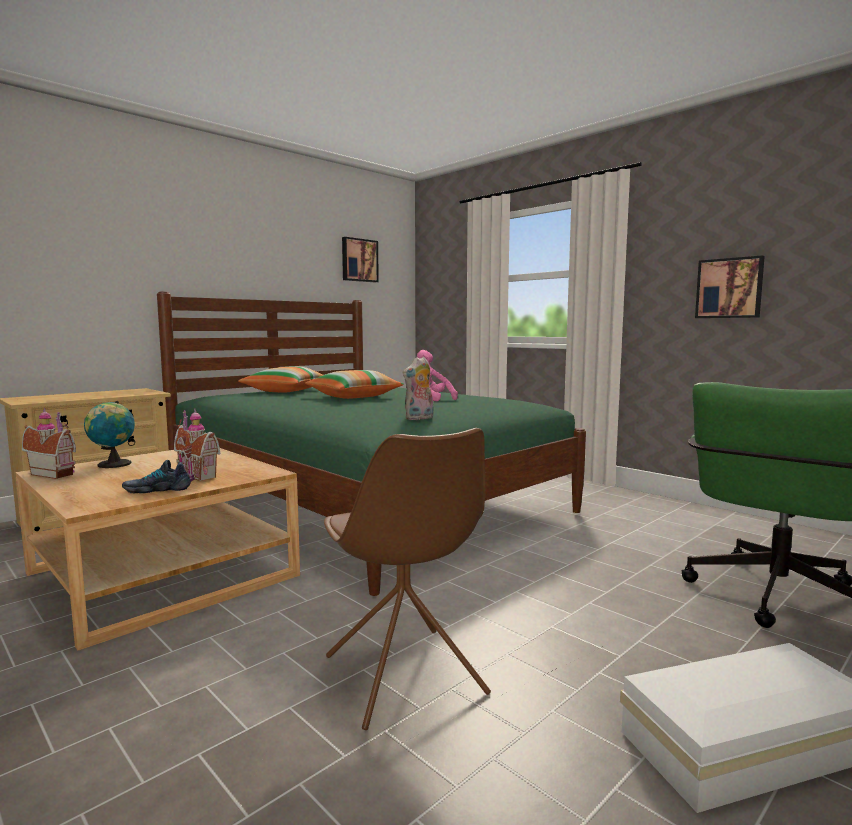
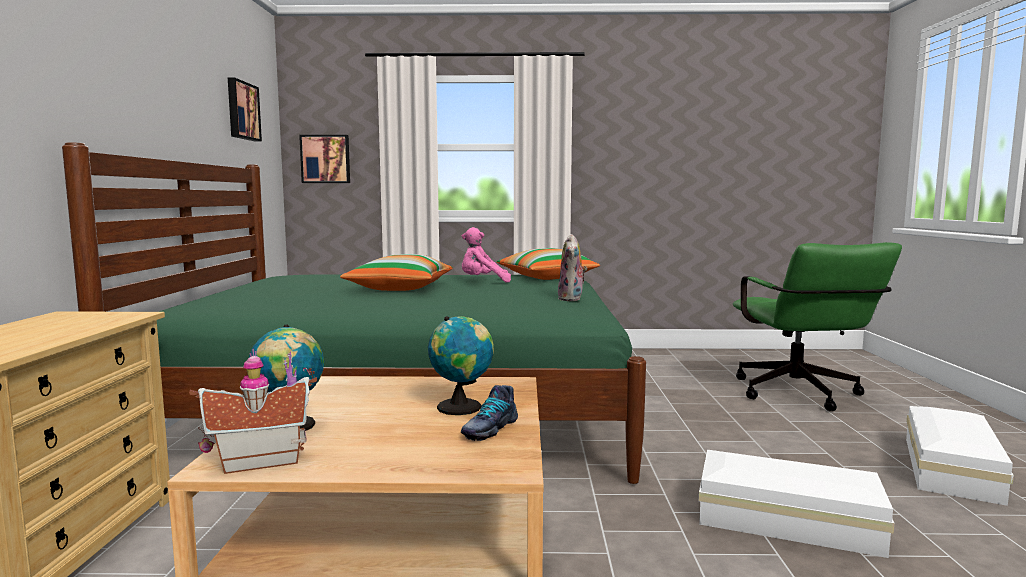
camera: 45 degrees left, 0 degrees up
(194, 477) = (462, 407): toy house -> globe
(285, 391) = (264, 292): pillow -> pillow (546, 277)
(404, 677) = (790, 521): brown chair -> white storage box
(729, 288) = (655, 169): picture -> picture (325, 159)

